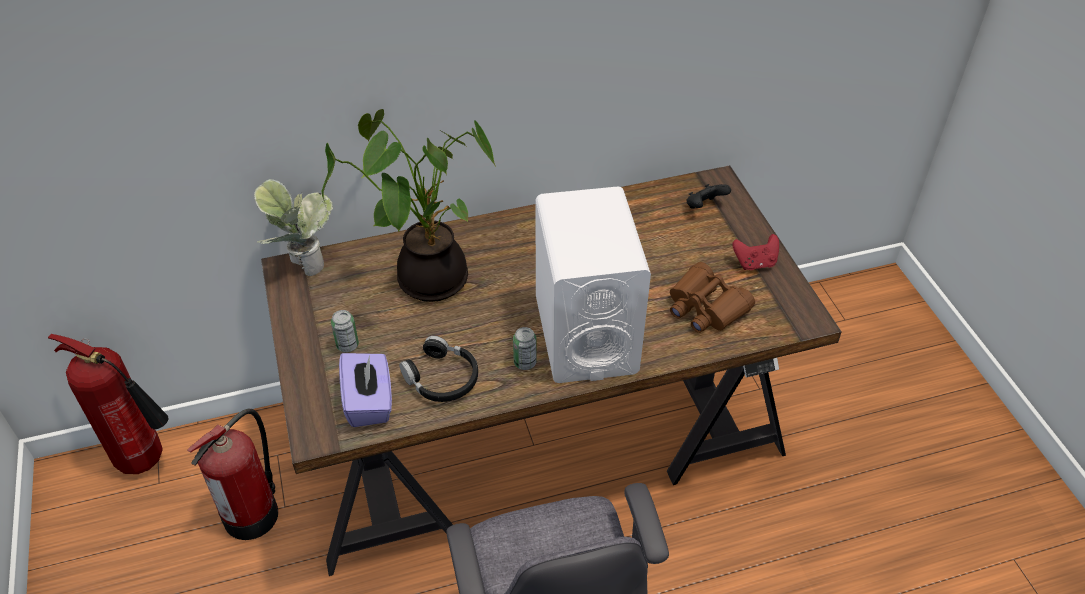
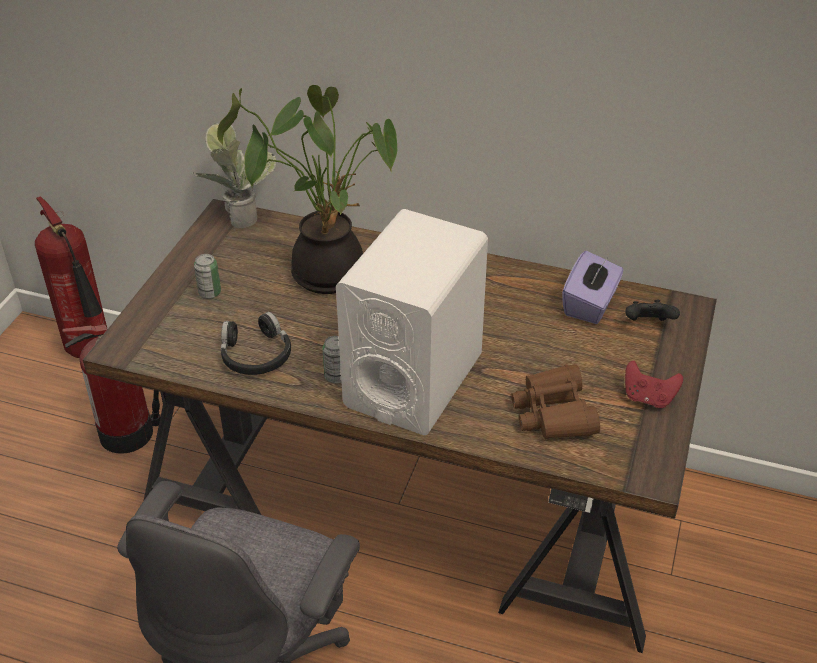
camera: 35 degrees right, 5 degrees down
(369, 402) = (182, 344): purple tissue box -> purple tissue box (590, 304)

